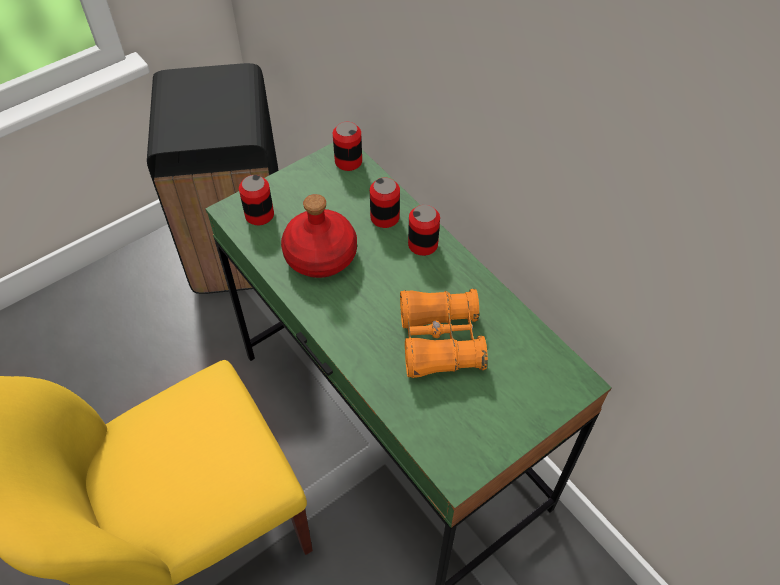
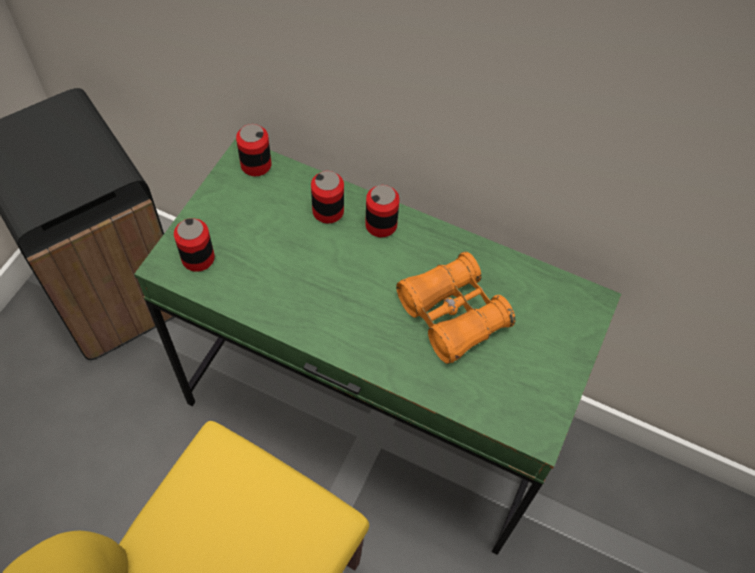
camera: 30 degrees left, 5 degrees up
(320, 256) = (288, 277): red bottle -> none

